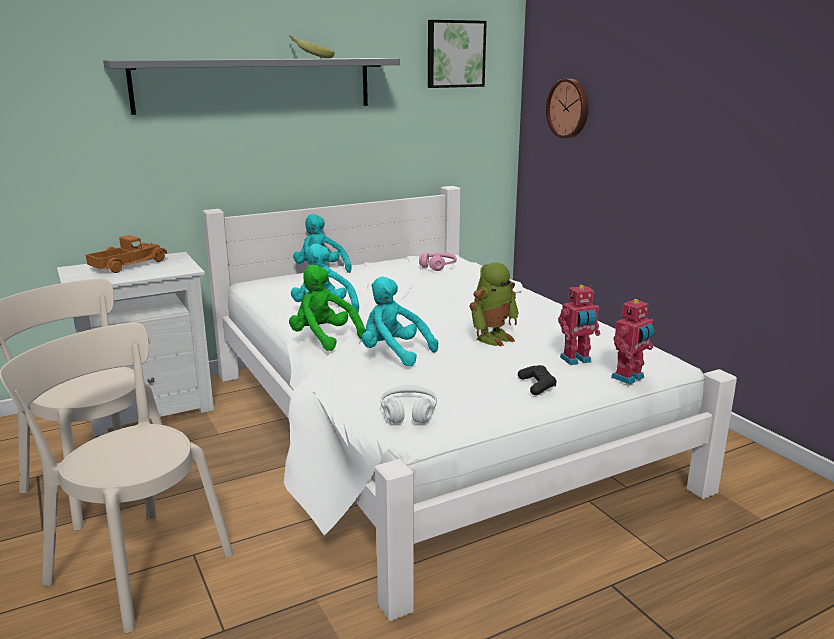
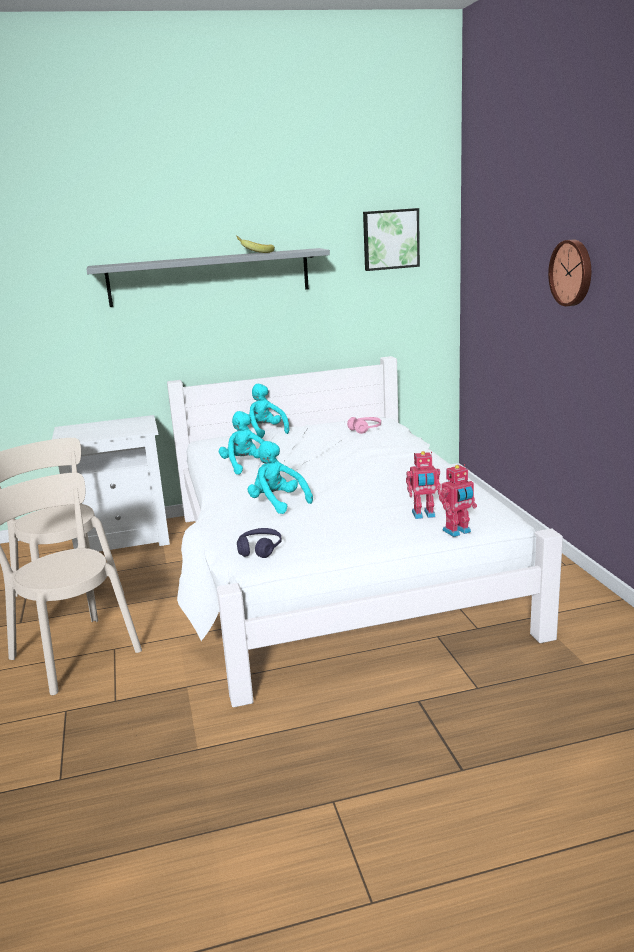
camera: 15 degrees right, 0 degrees up
(128, 265) = (105, 426): toy truck -> none
(324, 338) = (231, 489): green plush toy -> none
(408, 413) = (259, 549): white headphones -> purple headphones
(492, 337) = (368, 493): toy robot -> none
(537, 386) = (374, 534): black game controller -> none
(569, 108) = (491, 285): wall clock -> wall clock (572, 272)

